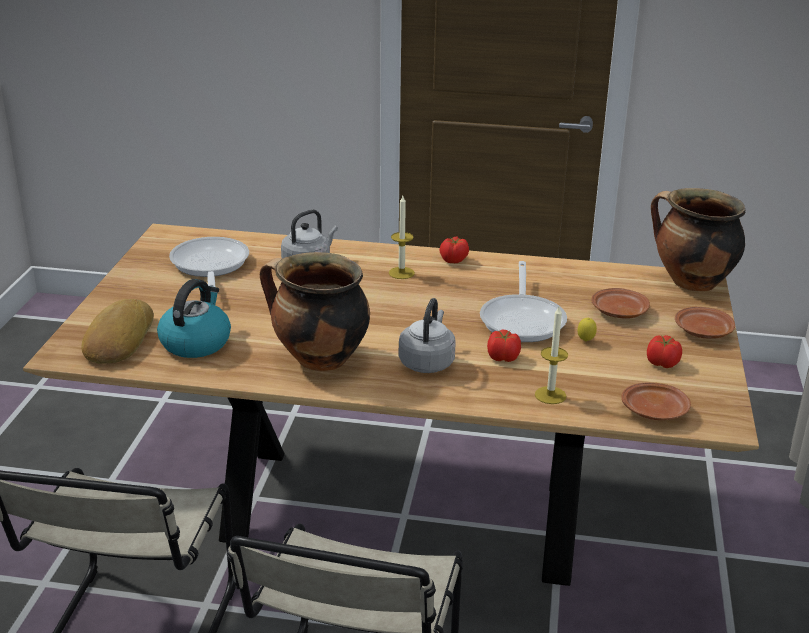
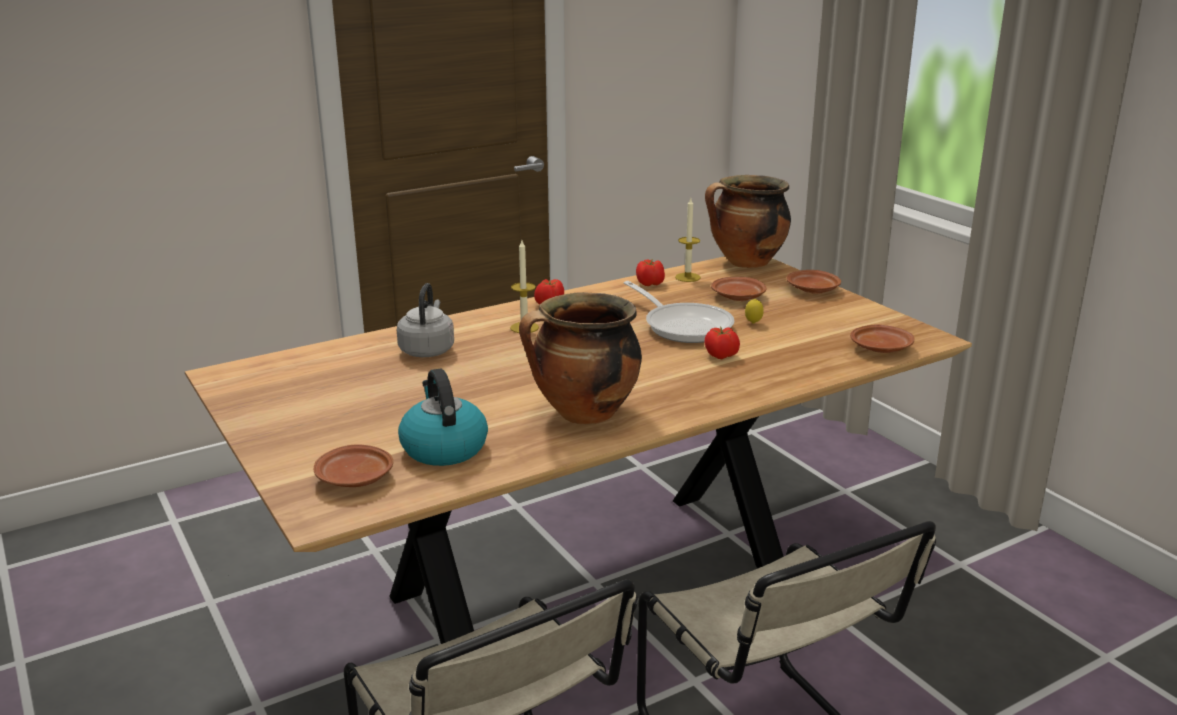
camera: 40 degrees left, 5 degrees down
(117, 340) = (355, 479): bread -> brown plate
(209, 266) = (328, 384): frying pan -> none
(427, 362) = (673, 380): grey kettle -> none
(550, 395) = (800, 366): candle -> candle (687, 277)
(662, 364) = (828, 318): tomato -> tomato (650, 284)

